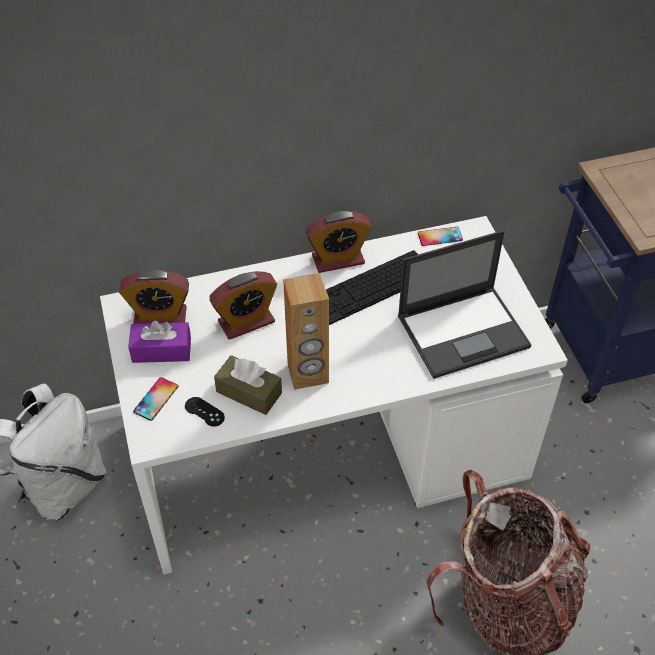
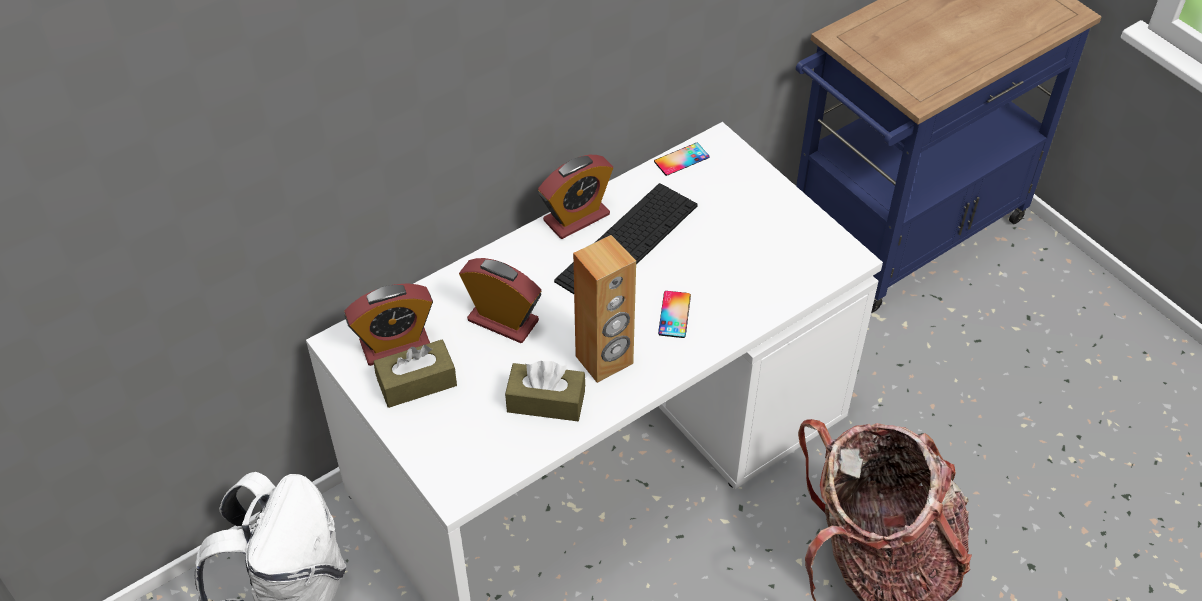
camera: 20 degrees left, 0 degrees up
(156, 399) = (438, 442): phone -> phone (674, 314)
(161, 350) = (417, 382): purple tissue box -> brown tissue box
(204, 412) = (504, 439): black game controller -> none
(246, 322) = (503, 320): alarm clock -> alarm clock turned 105 degrees counterclockwise
(464, 331) = (757, 261): laptop -> none

